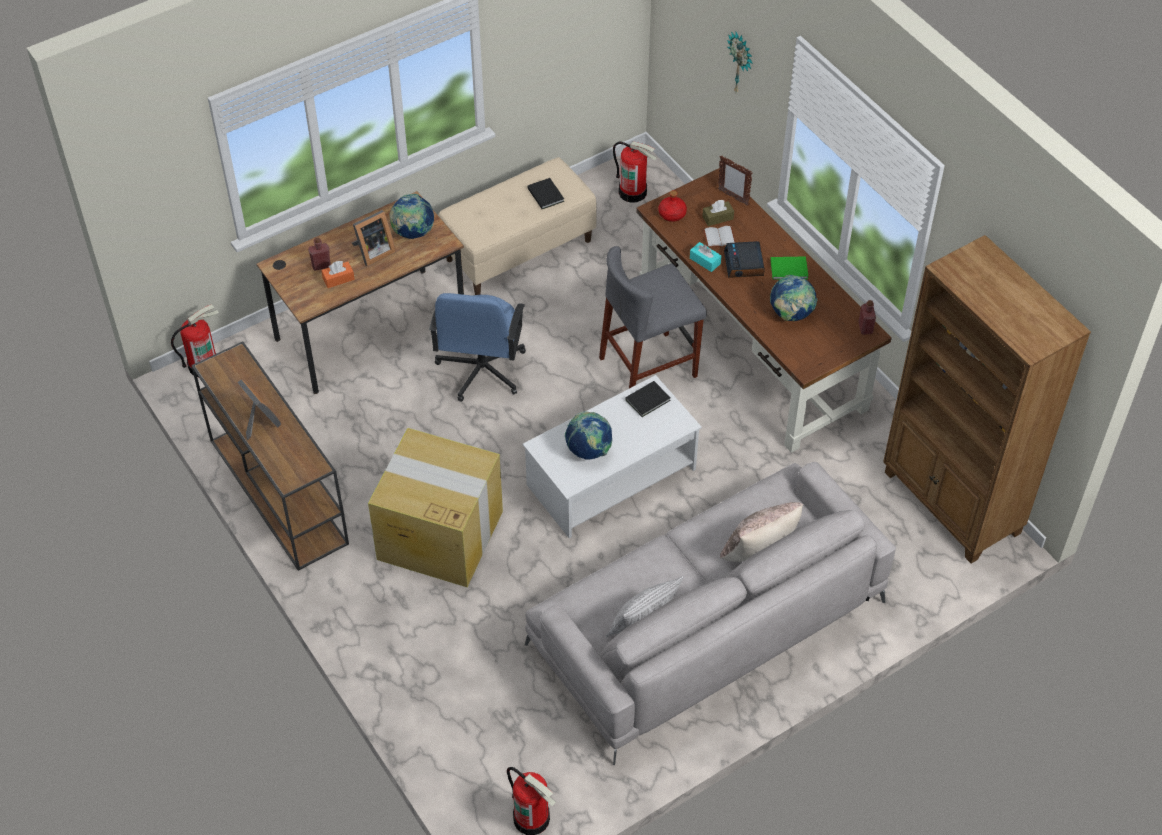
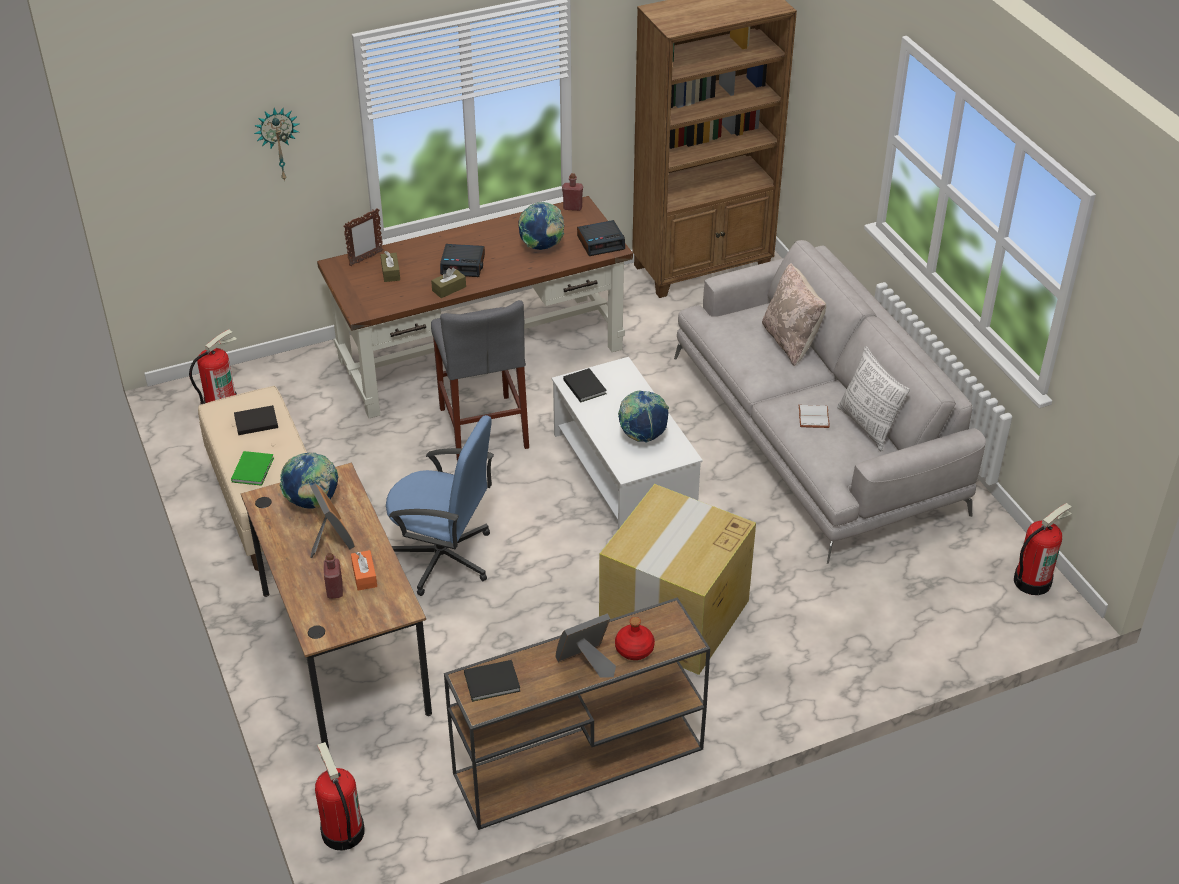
camera: 80 degrees left, 10 degrees down
(235, 370) = (493, 682): none -> black book
(672, 214) = (372, 301): red bottle -> red bottle (634, 648)
(705, 261) = (449, 289): turquoise tissue box -> brown tissue box
(719, 239) = (421, 276): white book -> white book (814, 417)
(790, 270) = (481, 238): green book -> green book (254, 469)
(812, 358) = (601, 242): none -> alarm clock

